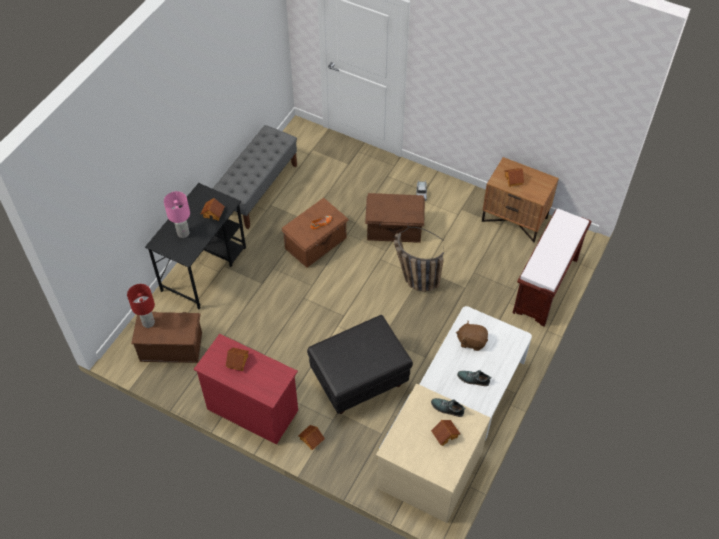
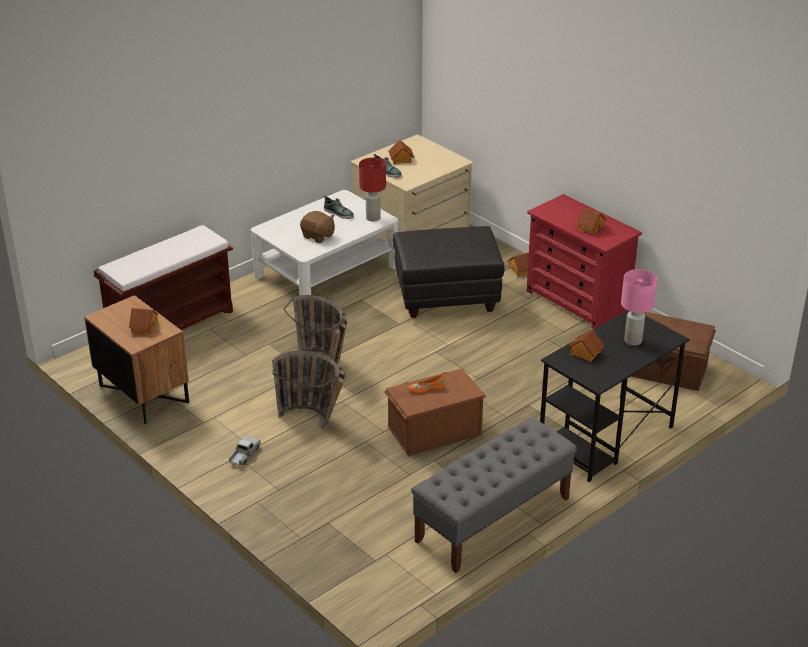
camera: 160 degrees left, 20 degrees down
(148, 322) = (691, 340): red table lamp -> red table lamp (373, 218)
(394, 229) = (314, 421): brown storage box -> basket

